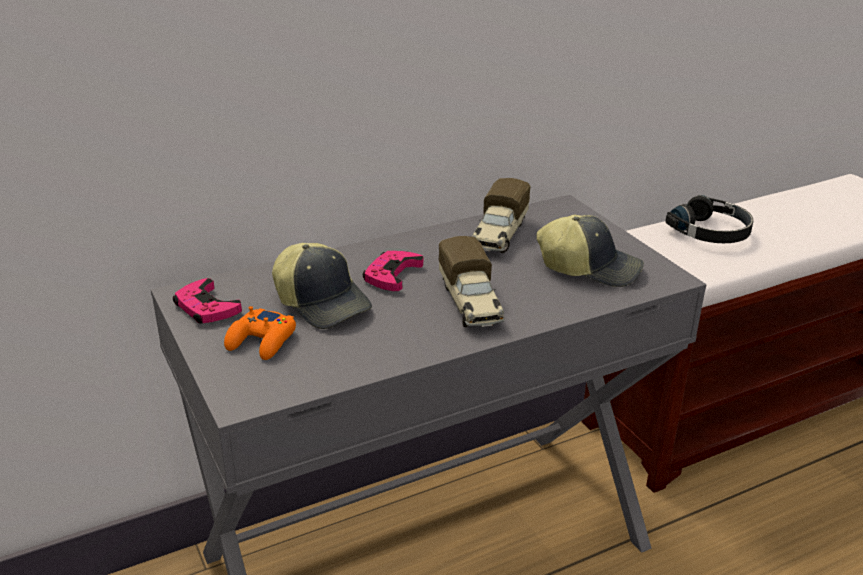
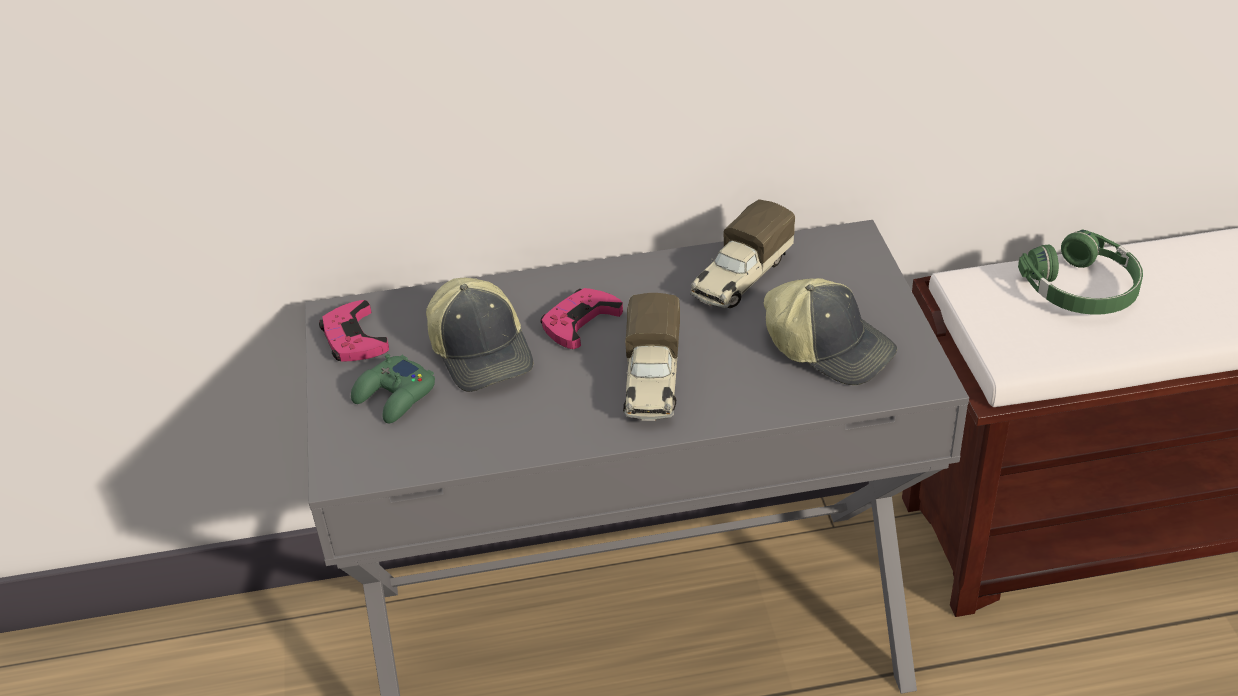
camera: 20 degrees right, 10 degrees up
(262, 341) = (395, 396): orange game controller -> green game controller
(711, 232) = (1083, 288): black headphones -> green headphones

